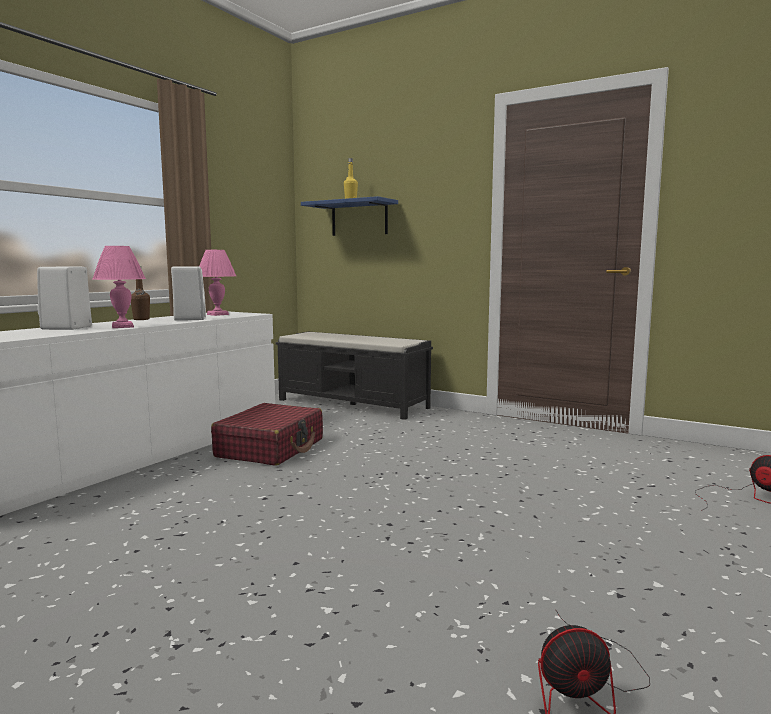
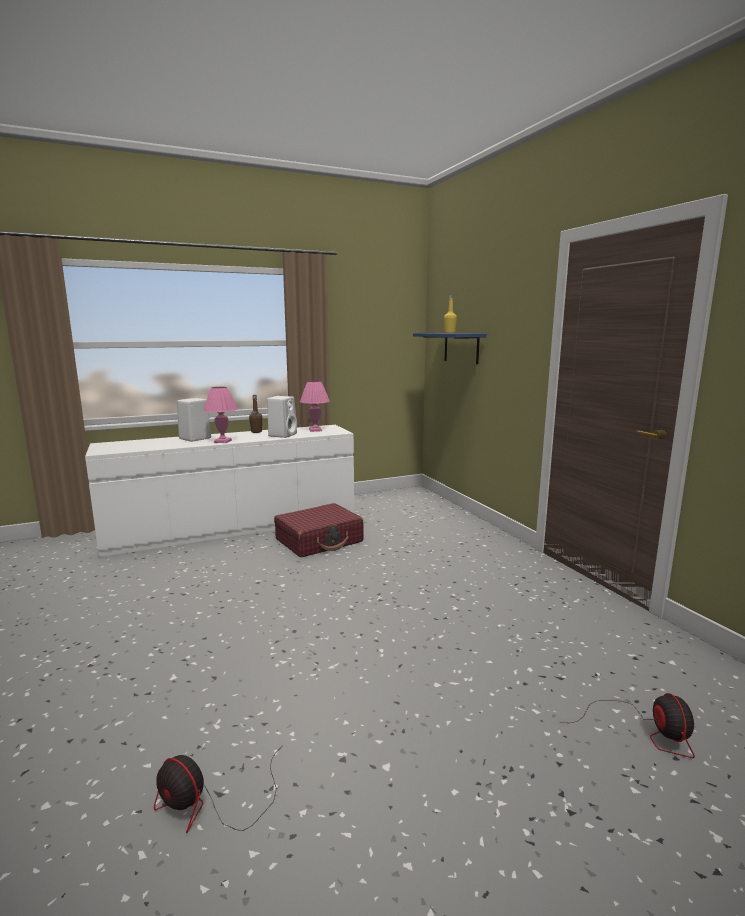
camera: 35 degrees right, 5 degrees up
(353, 404) = (437, 511): black bench -> none

